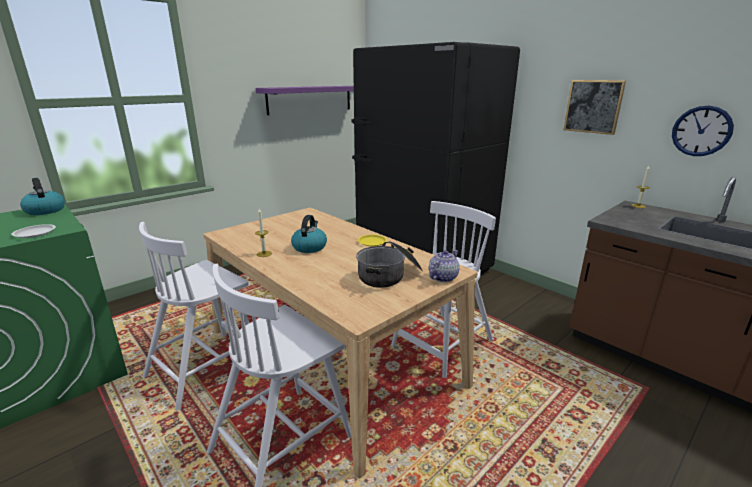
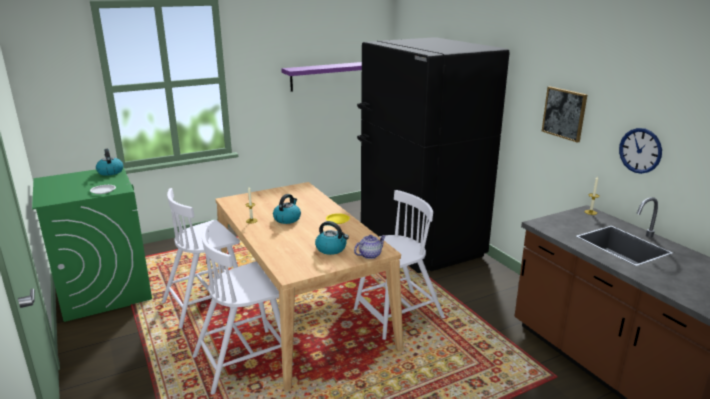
camera: 15 degrees right, 0 degrees up
(389, 276) = (331, 249): cooking pot -> kettle

